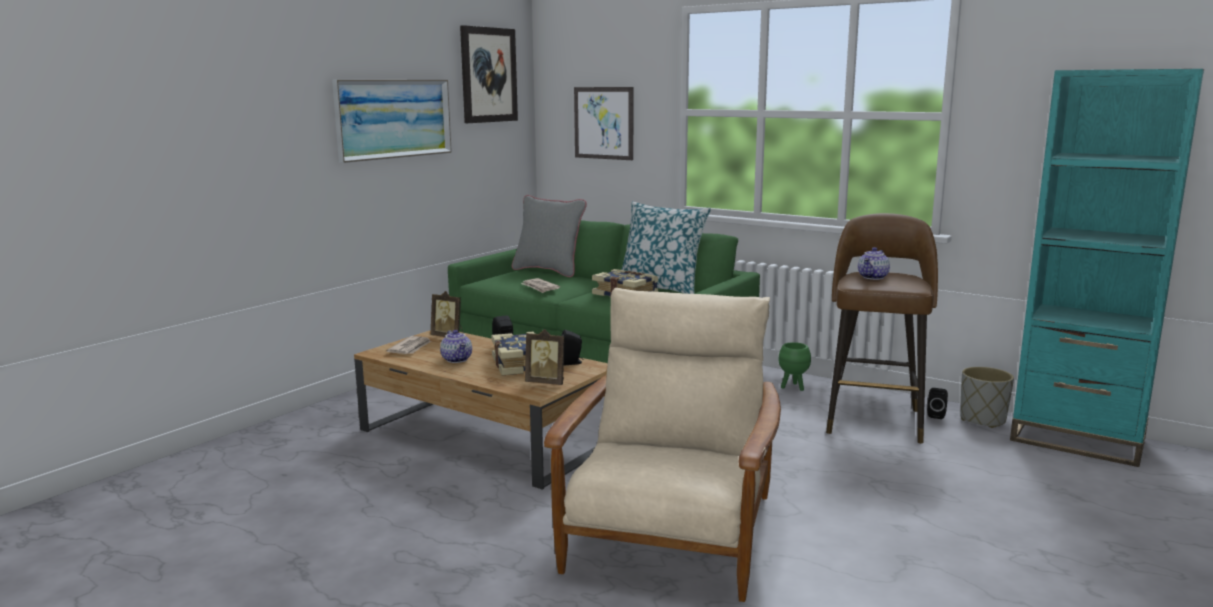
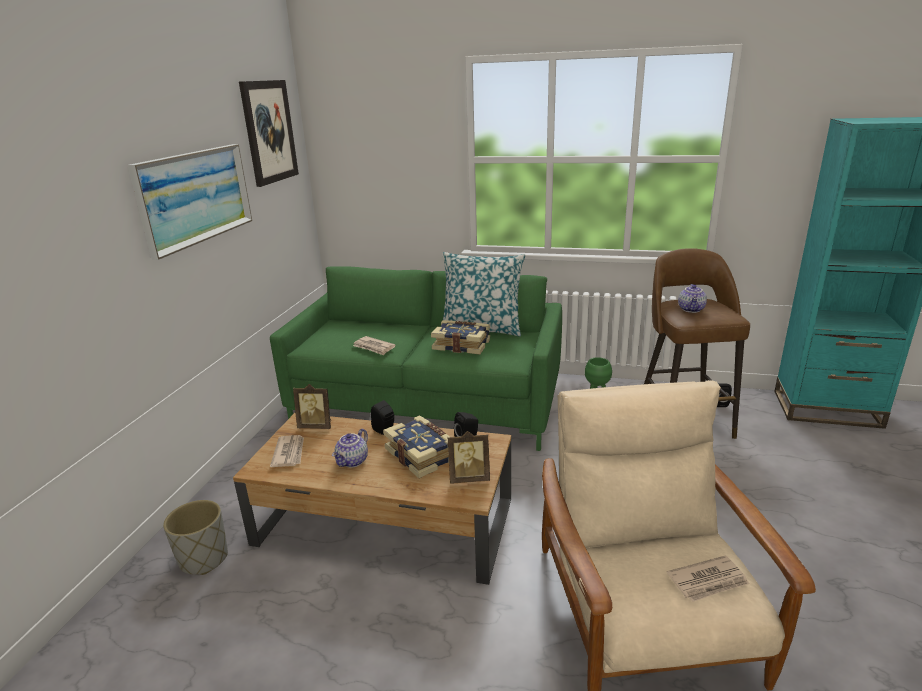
camera: 20 degrees left, 10 degrees up
(457, 359) = (353, 461): teapot -> teapot turned 75 degrees clockwise
(549, 271) = (361, 321): grey pillow -> none
(603, 123) = (386, 171): picture -> none
(689, 468) = (708, 581): none -> newspaper
(983, 420) = (752, 401): grey planter -> grey planter (204, 559)

